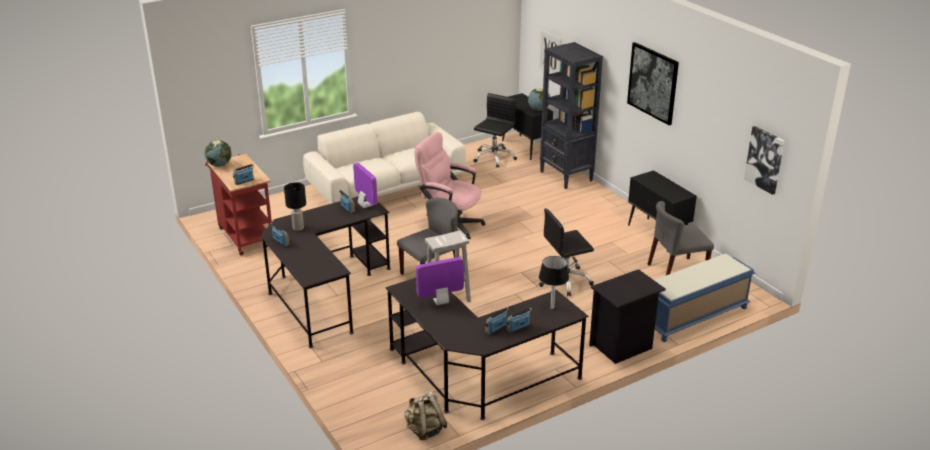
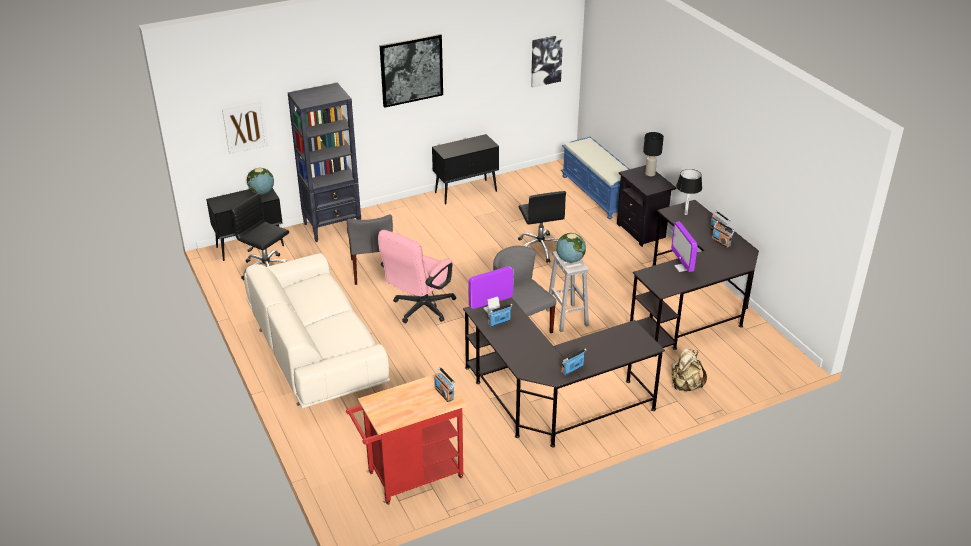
camera: 85 degrees left, 5 degrees up
(219, 165) = (388, 420): globe -> globe (570, 260)
(298, 228) = (541, 357): black table lamp -> black table lamp (650, 174)
(425, 430) = (767, 338): beige backpack -> beige backpack (685, 386)
(676, 271) = (529, 192): grey chair -> grey chair (372, 269)

